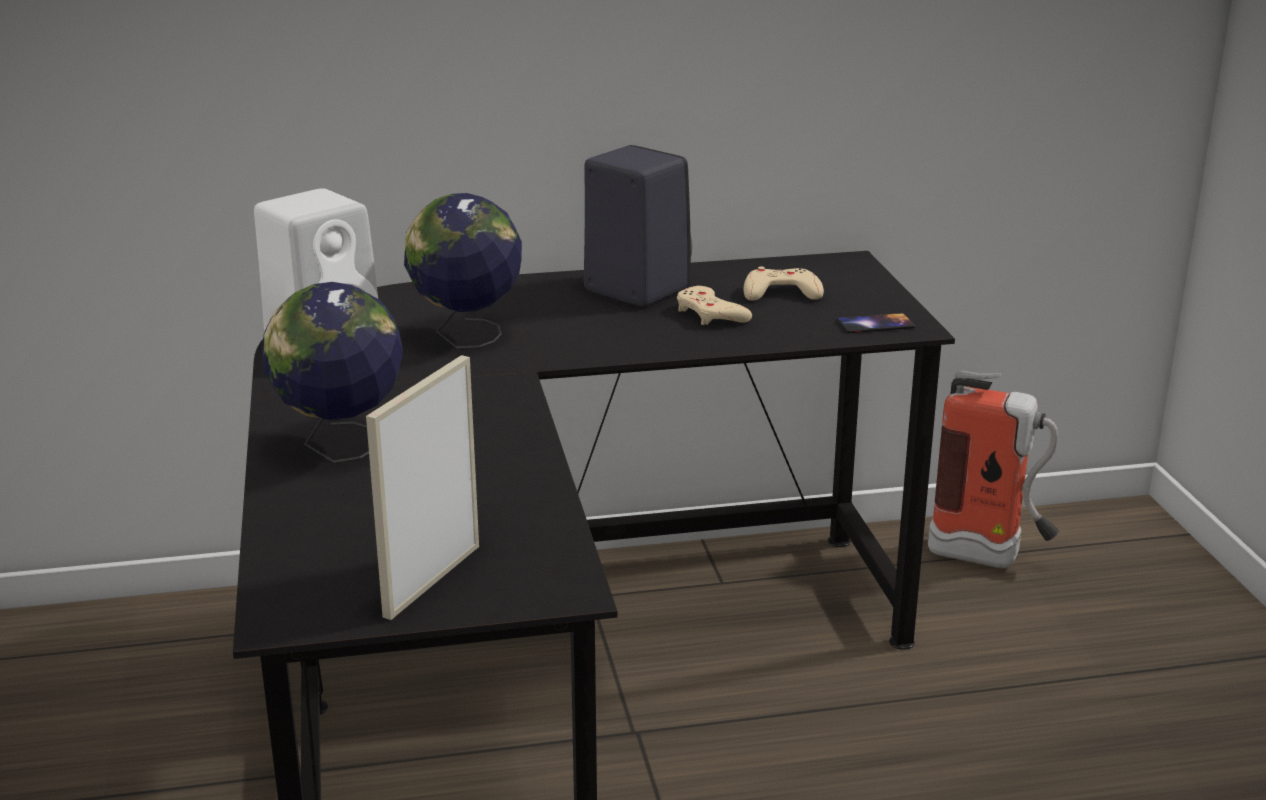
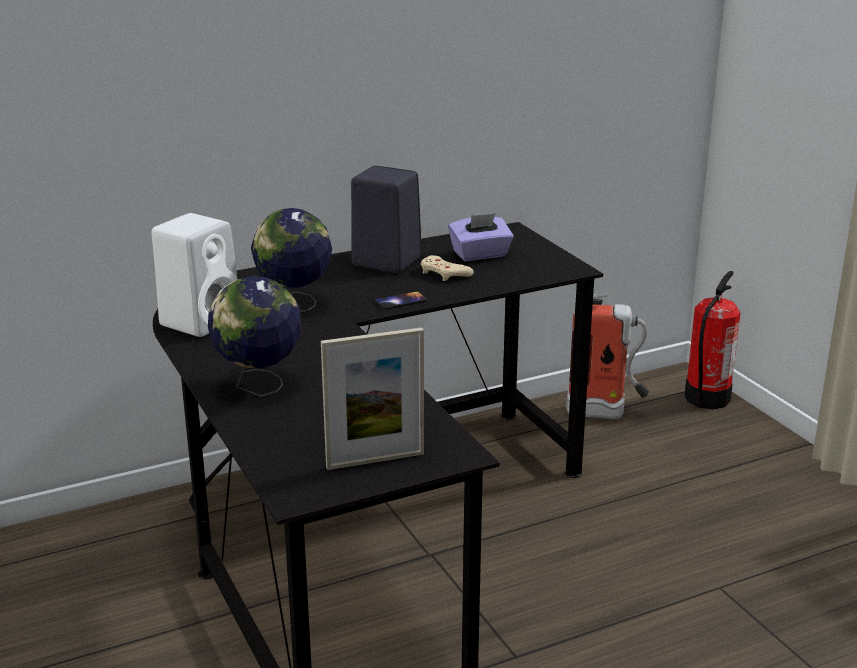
camera: 15 degrees left, 0 degrees up
(432, 580) = (375, 460): picture frame -> picture frame turned 120 degrees counterclockwise
(781, 293) = (480, 255): beige game controller -> purple tissue box
(875, 324) = (550, 269): phone -> phone (400, 301)
(1160, 555) = (706, 398): none -> fire extinguisher

